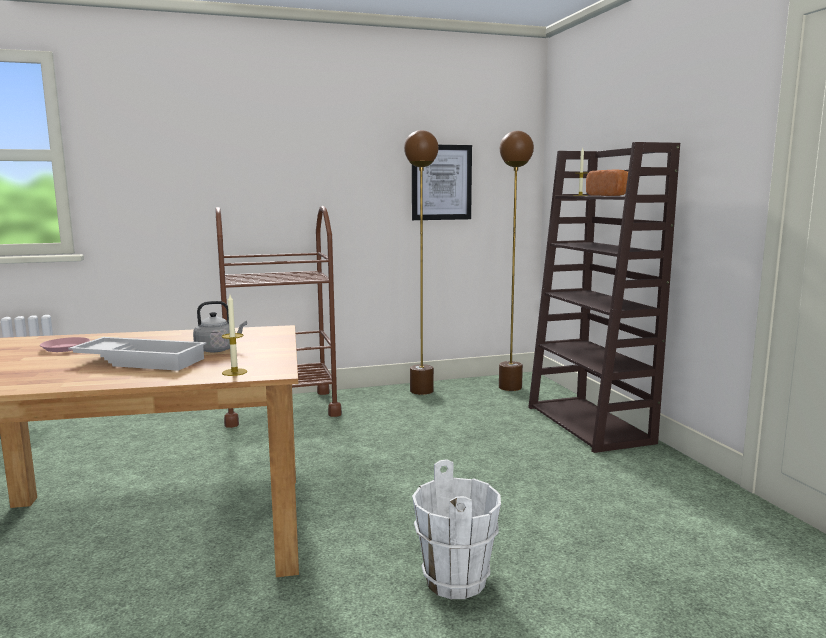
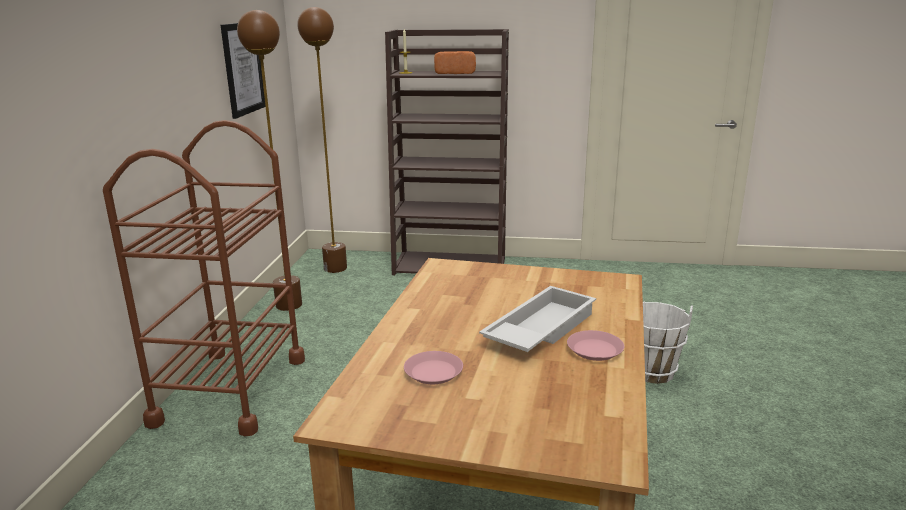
camera: 65 degrees left, 10 degrees up
(98, 376) = (594, 350): none -> pink plate
(218, 349) = (517, 295): grey kettle -> none
(234, 372) = (611, 293): candle -> none

